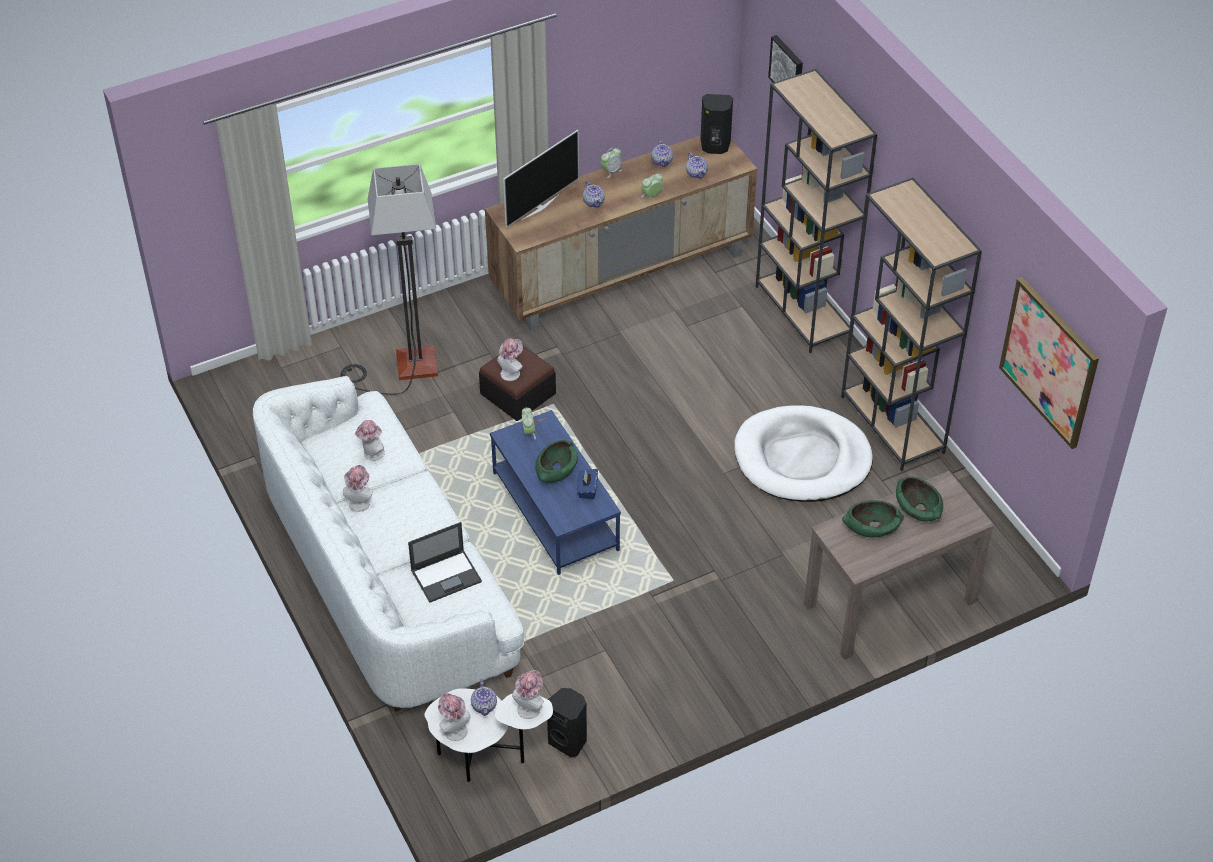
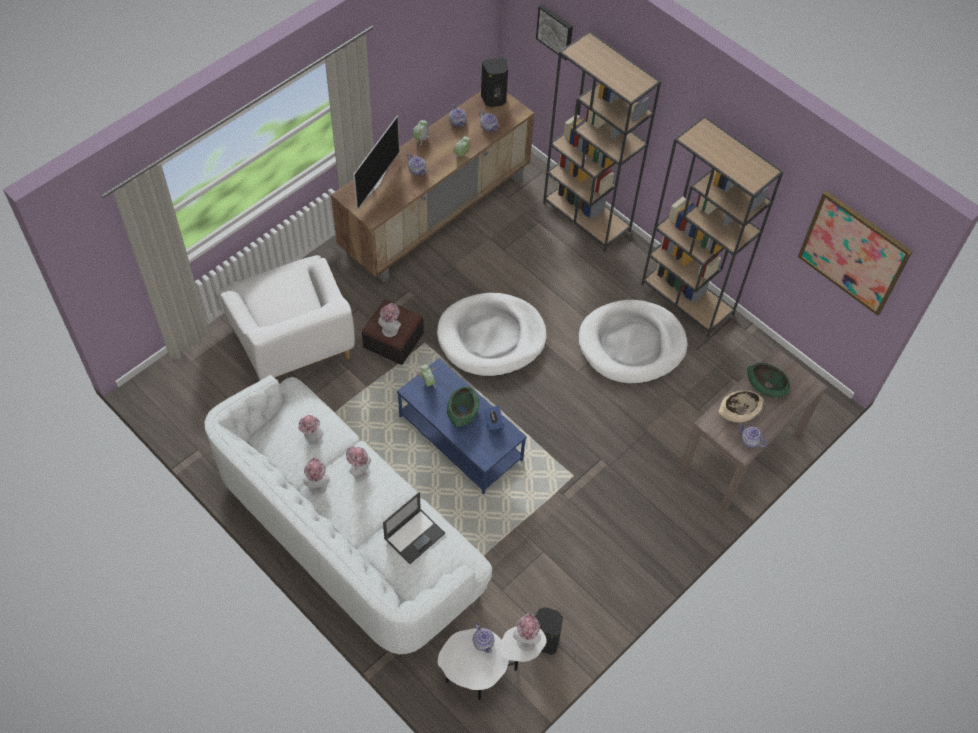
camera: 20 degrees left, 10 degrees up
(403, 368) = (292, 339): floor lamp -> white armchair
(454, 729) = (466, 670): hat -> hat (359, 470)
(634, 415) = (491, 337): none -> white dog bed
(871, 527) = (738, 411): green bowl -> beige bowl
(871, 560) = (749, 440): none -> teapot

